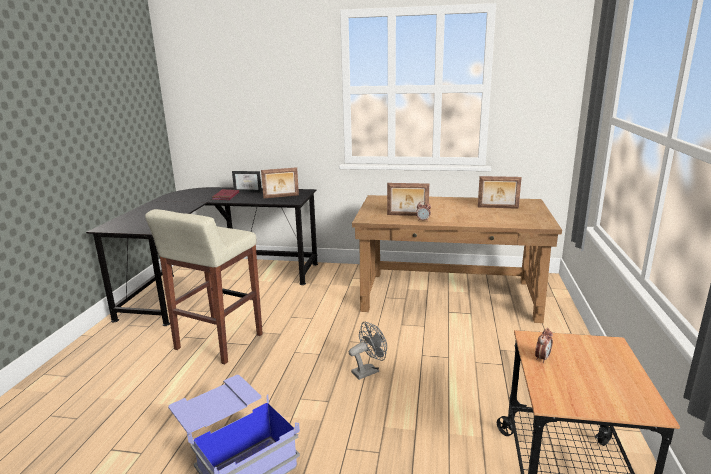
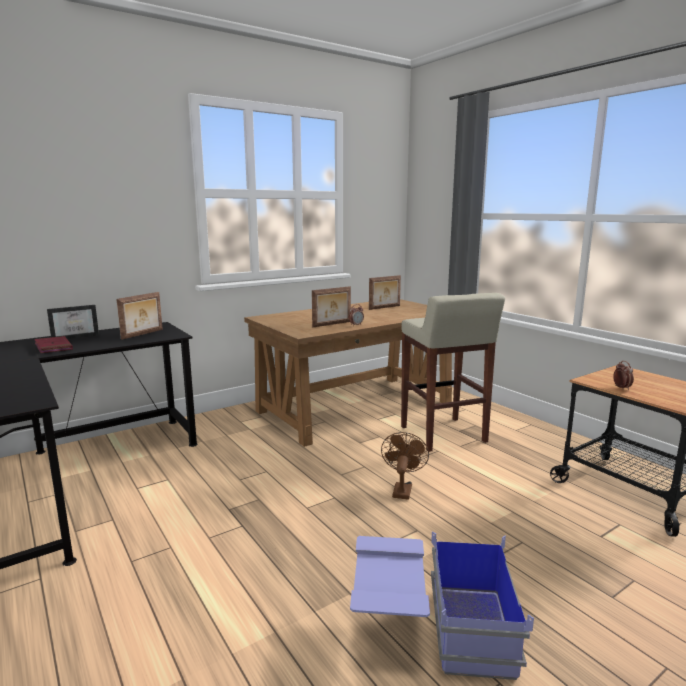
camera: 45 degrees left, 5 degrees down
(218, 342) = (197, 543): beige stool -> beige stool (443, 435)
(368, 371) = (402, 489): grey fan -> brown fan

